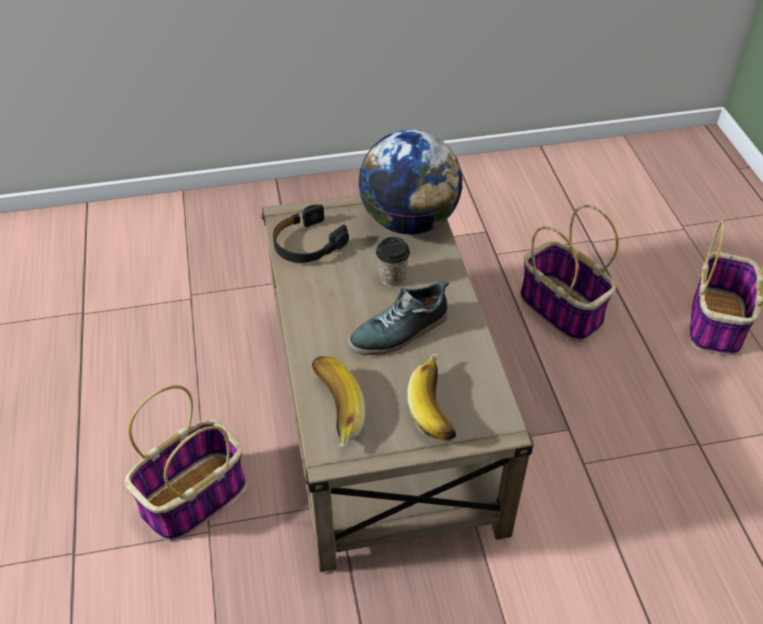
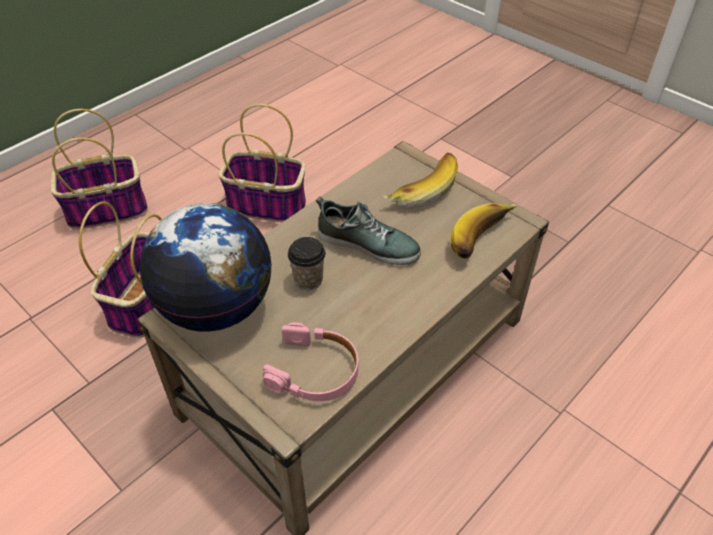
camera: 125 degrees left, 0 degrees up
(193, 498) = (553, 441): basket -> basket (268, 205)
(307, 244) = (315, 371): black headphones -> pink headphones

